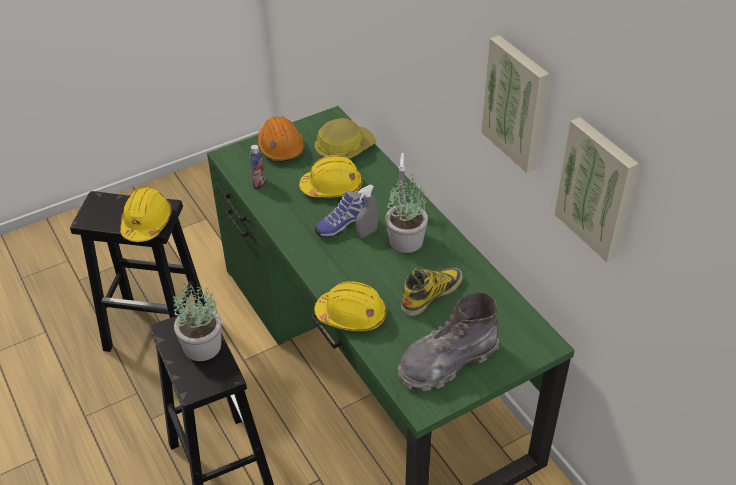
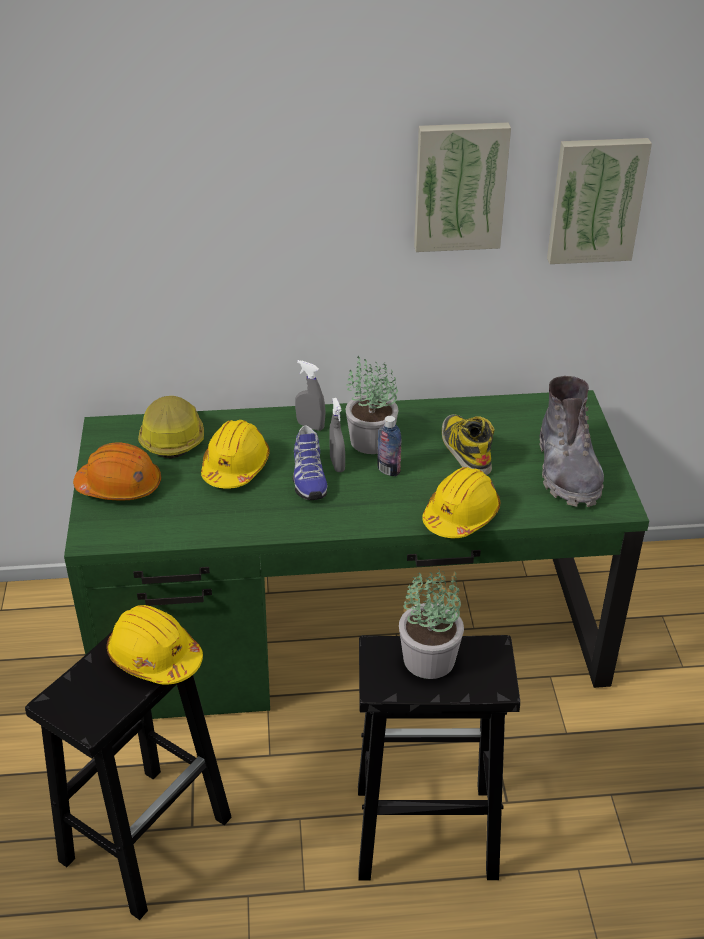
camera: 65 degrees left, 5 degrees down
(259, 184) = (175, 525): bottle -> bottle (388, 470)

